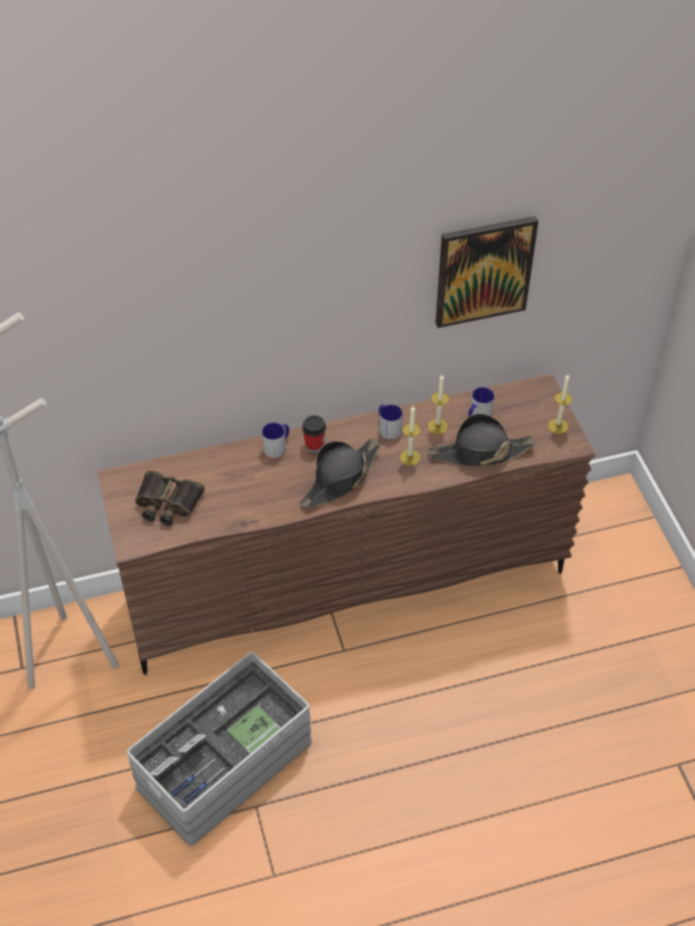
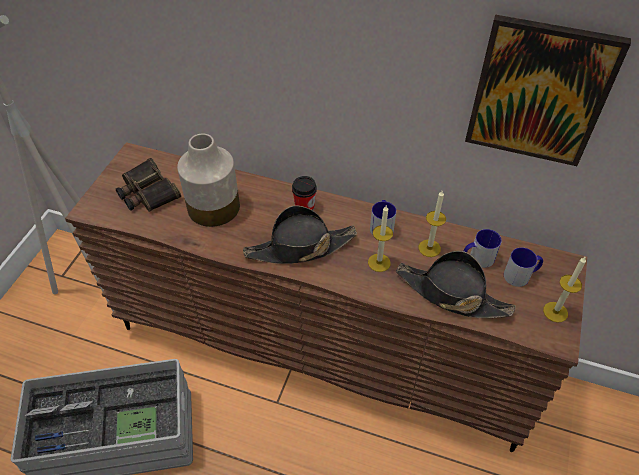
camera: 35 degrees right, 0 degrees up
(237, 485) = (213, 207): none -> beige vase
(277, 446) = (274, 193): mug -> mug (521, 275)

